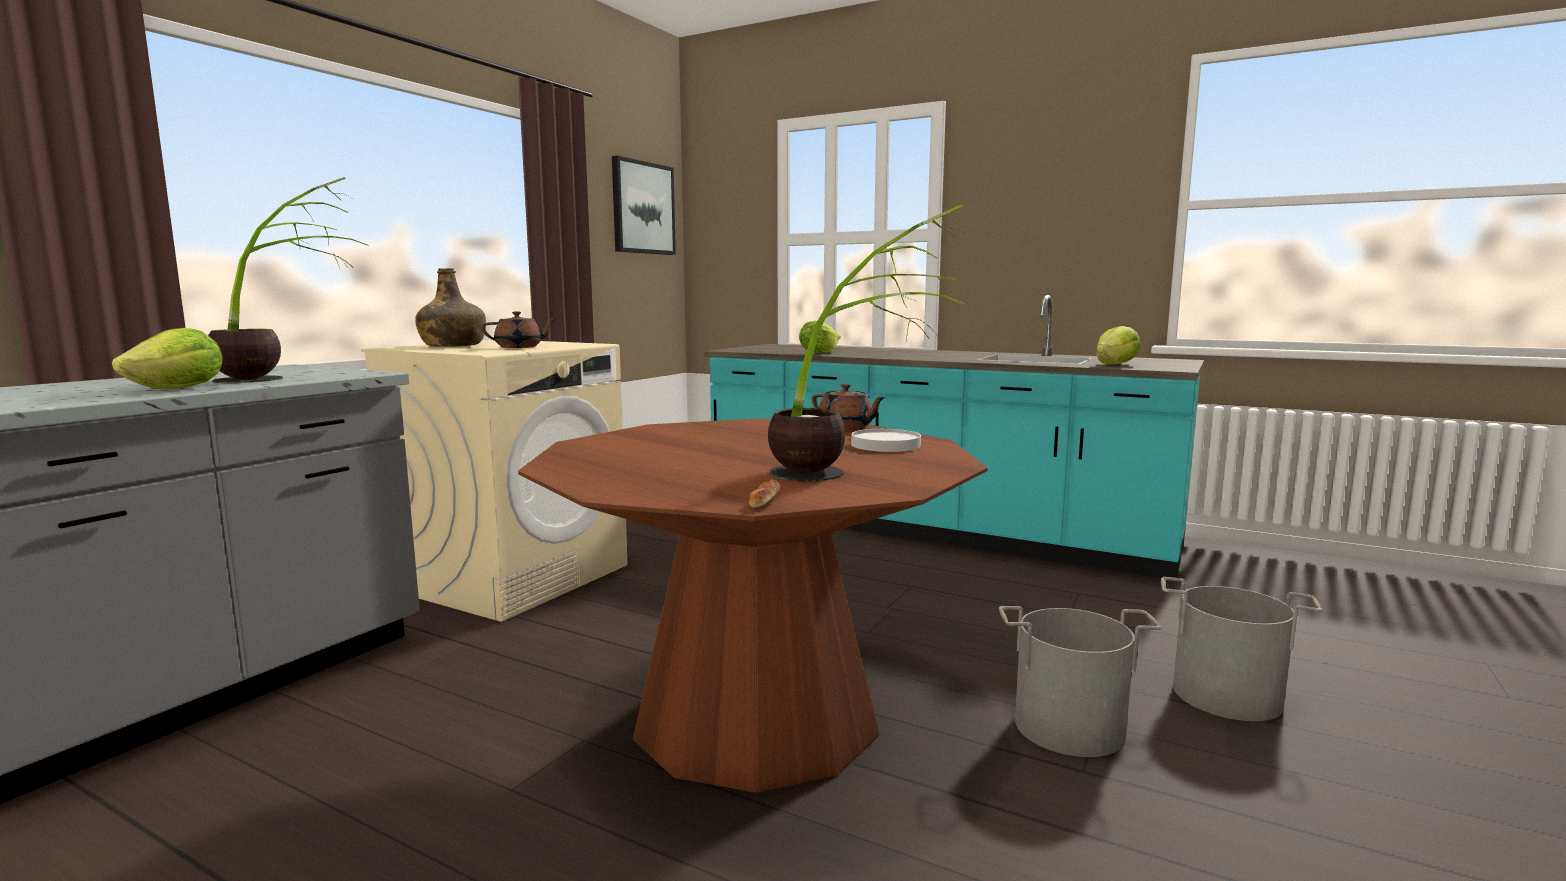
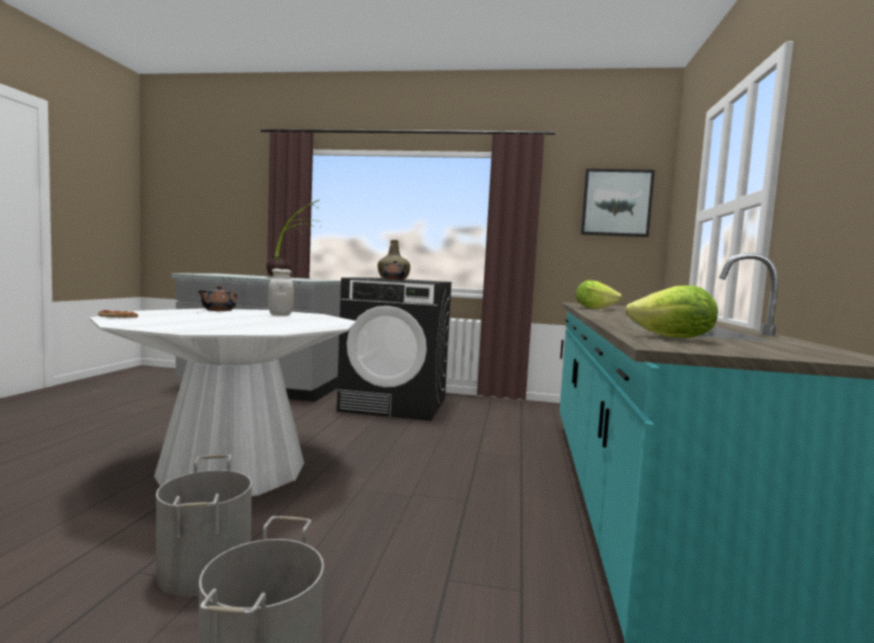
camera: 70 degrees right, 5 degrees down
(179, 389) = (247, 276): lettuce -> none
(513, 576) = (395, 404): beige washing machine -> black washing machine
(680, 437) = (280, 315): none -> white jar
(757, 717) = (232, 469): brown dining table -> white dining table
(846, 427) = (324, 326): brown teapot -> brown teapot (218, 310)
(851, 475) = (166, 323): potted plant -> none
(886, 445) = (259, 328): white plate -> none

